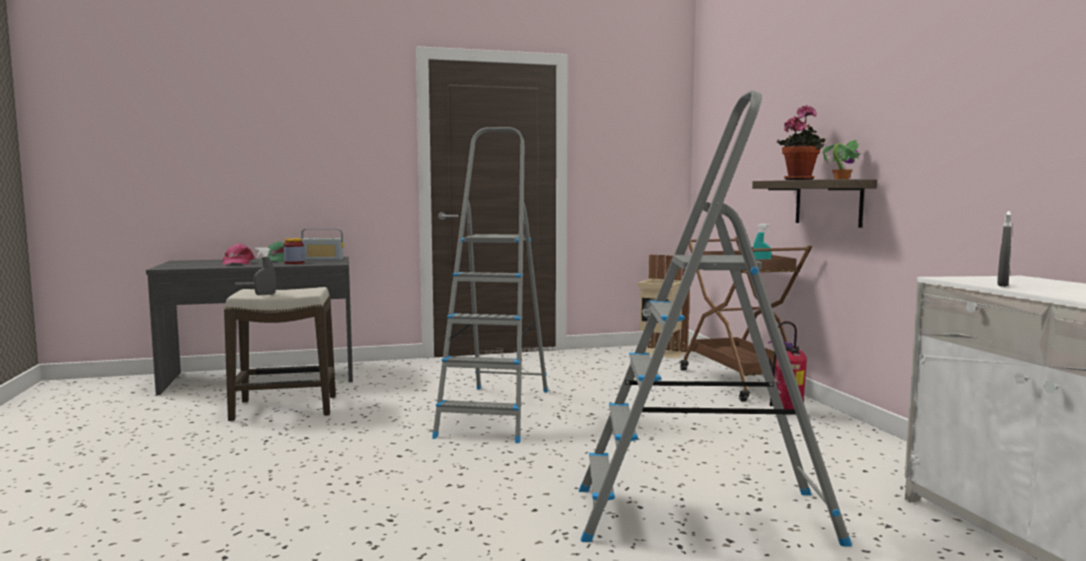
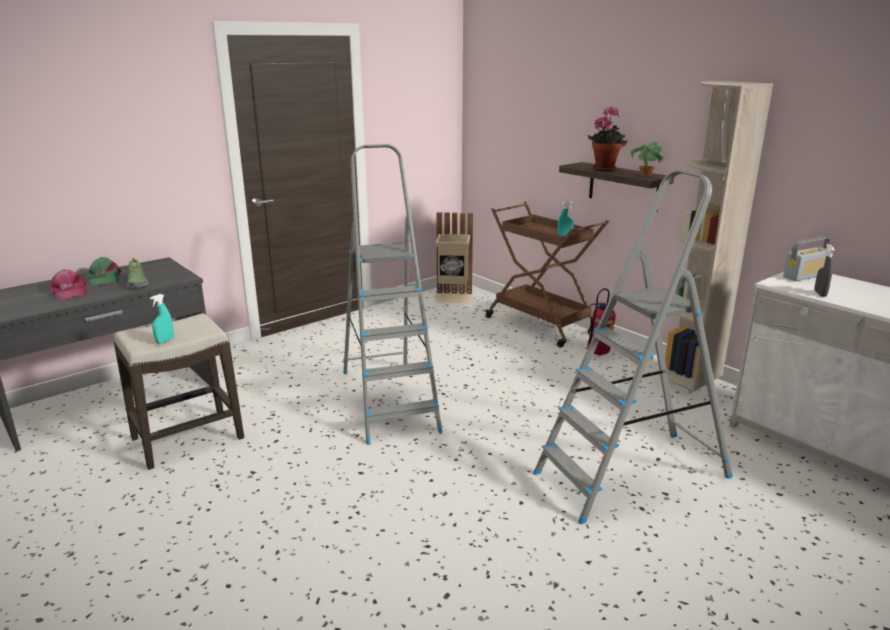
camera: 25 degrees left, 15 degrees up
(265, 294) = (165, 341): grey spray bottle -> turquoise spray bottle
(294, 263) = (137, 283): jar -> shoe
(323, 259) = (154, 269): radio -> radio (804, 276)
(886, 450) = (686, 380): none -> beige bookcase

